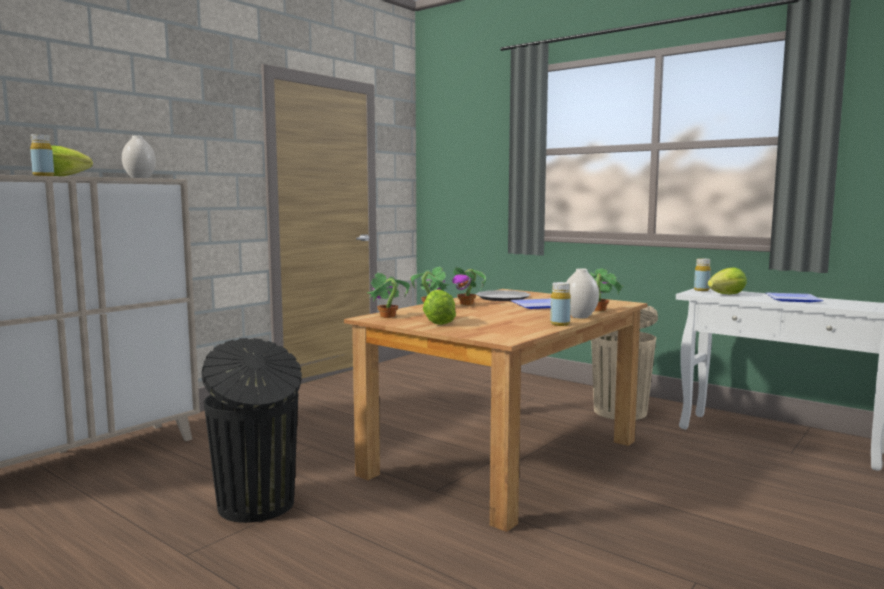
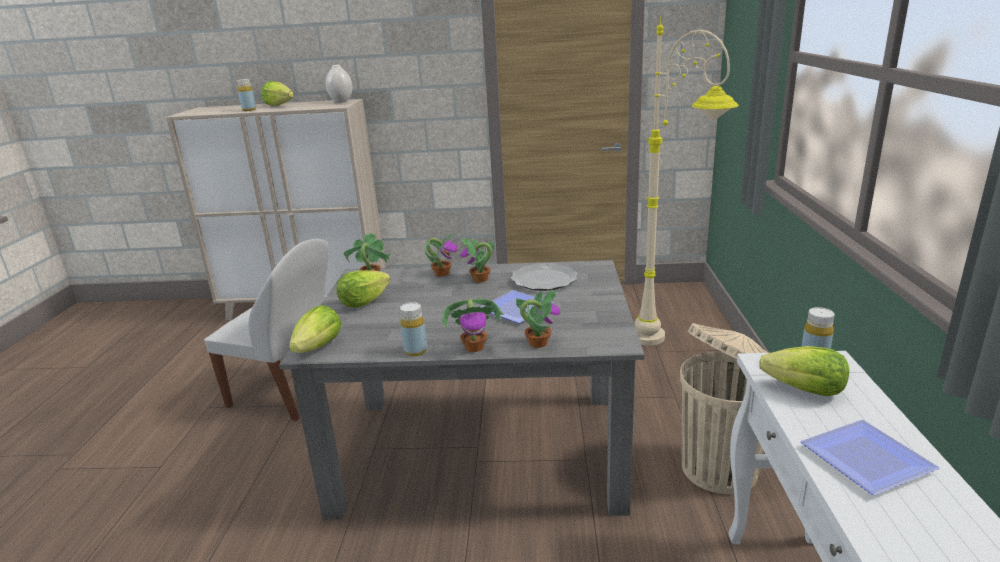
camera: 55 degrees right, 15 degrees up
(257, 506) = (289, 392): black trash can -> white chair
(479, 381) = (671, 348): none -> beige floor lamp
(502, 337) = (319, 347): none -> lettuce
(503, 456) = (483, 449): brown dining table -> grey dining table
(579, 317) = (475, 347): white vase -> potted plant

